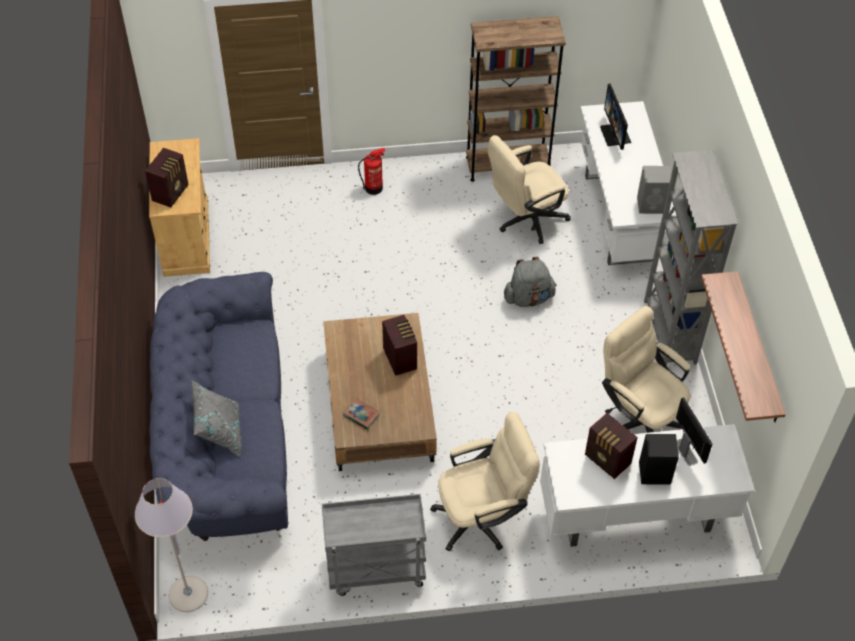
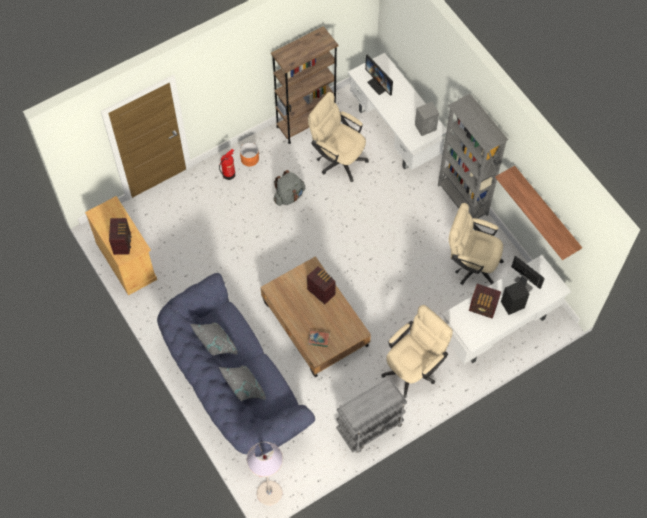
camera: 25 degrees left, 10 degrees up
(217, 363) = (215, 345): none -> grey pillow
(411, 180) = (250, 158): none -> orange planter
(525, 220) = (338, 158): beige office chair -> beige office chair turned 90 degrees clockwise
(528, 298) = (367, 212): grey backpack -> grey backpack (289, 196)

